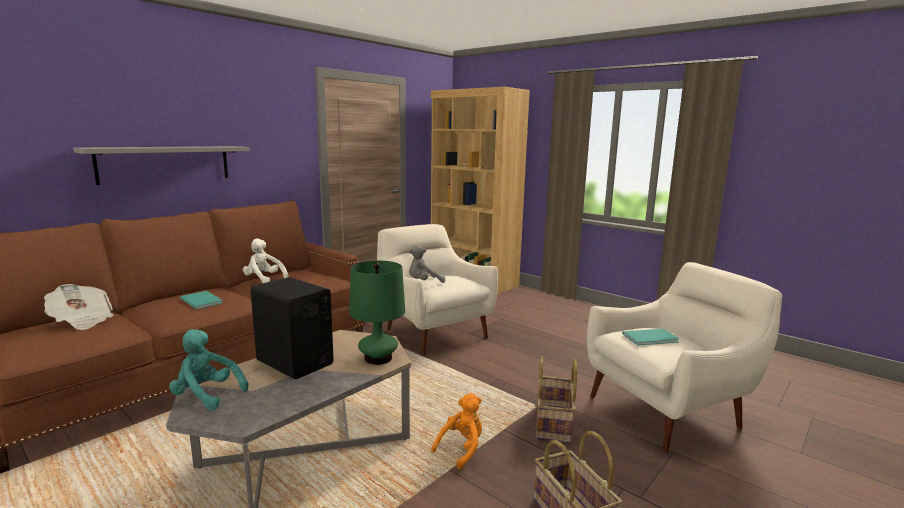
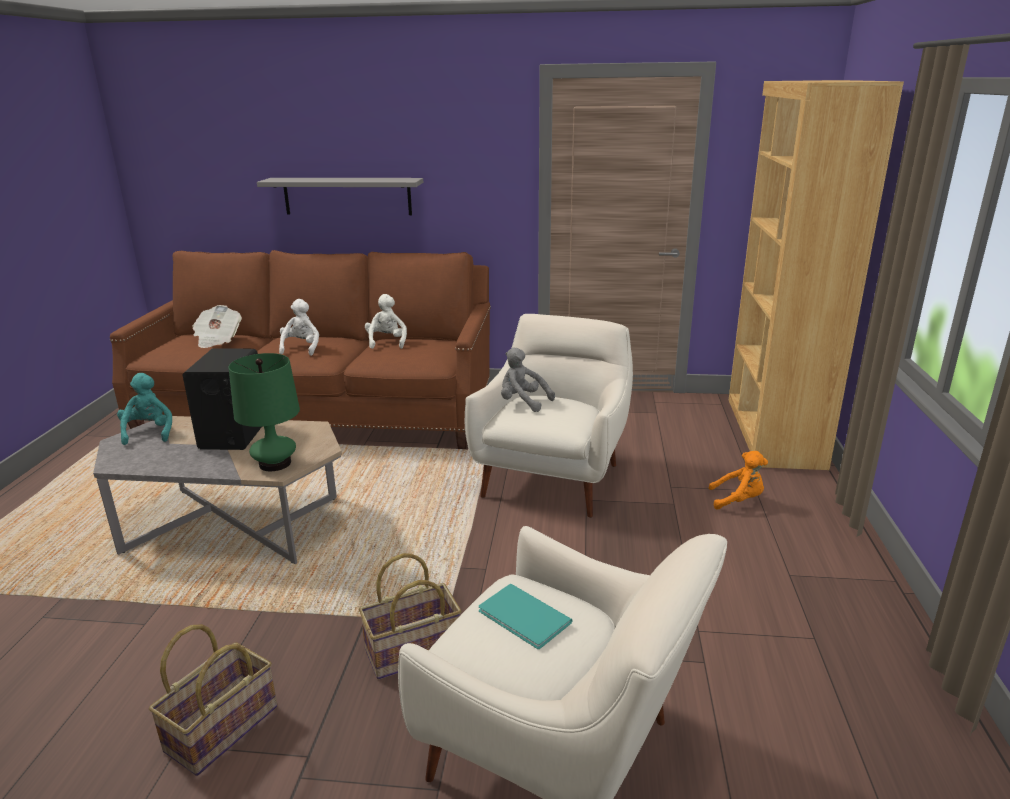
camera: 55 degrees right, 10 degrees up
(202, 300) = (301, 348): turquoise book -> white plush toy
(461, 449) = (303, 604): orange plush toy -> orange plush toy (738, 500)

